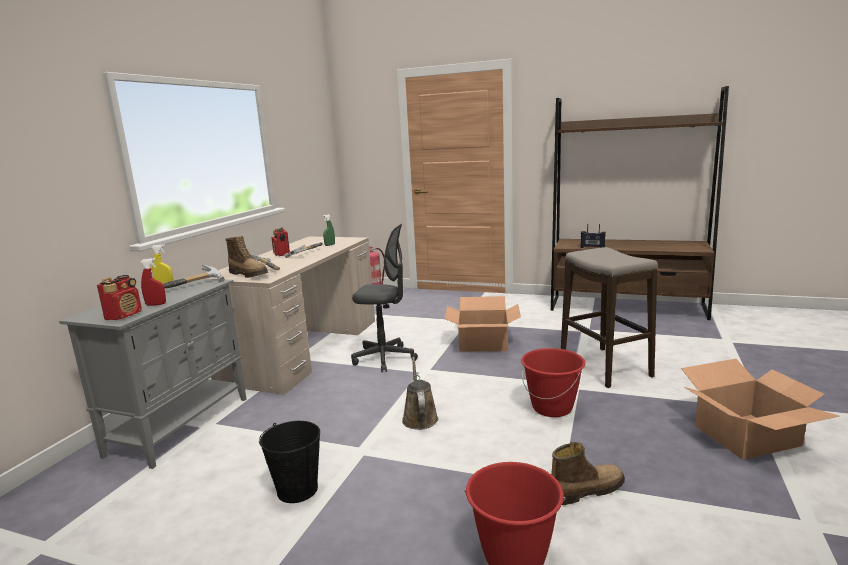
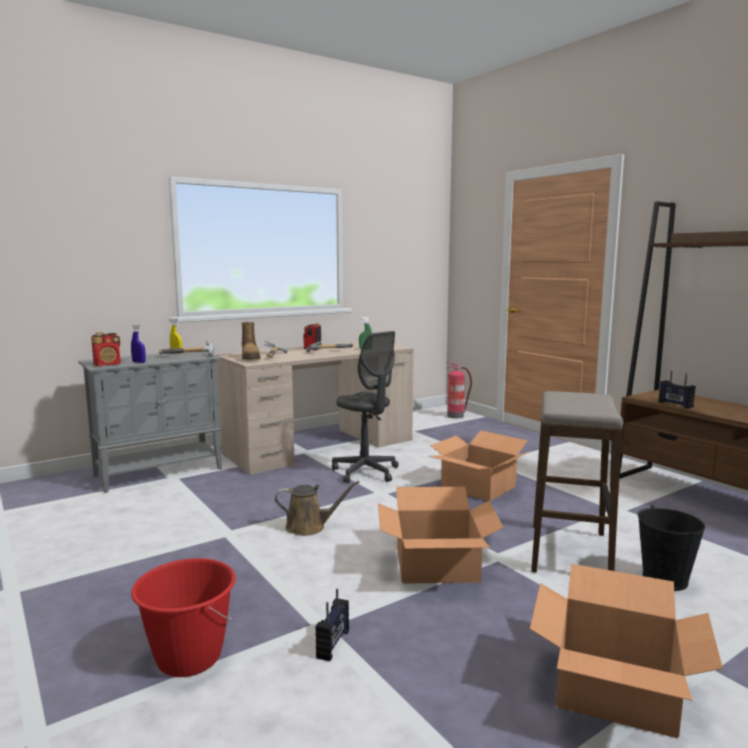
camera: 35 degrees right, 5 degrees down
(156, 304) = (139, 362): red spray bottle -> blue spray bottle
(297, 489) = (149, 540): black bucket -> black bucket (665, 579)
(419, 418) = (309, 527): brown watering can -> brown watering can turned 60 degrees clockwise
(552, 408) = (437, 566): red bucket -> cardboard box
(585, 490) = (333, 644): boot -> radio

